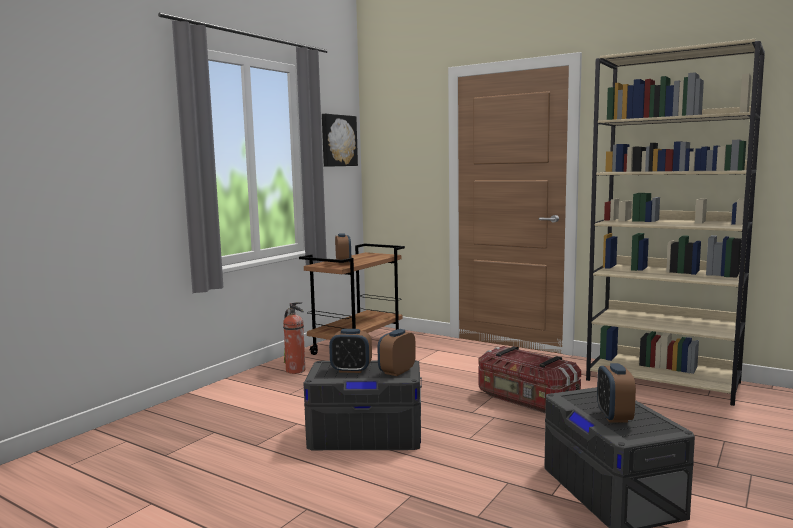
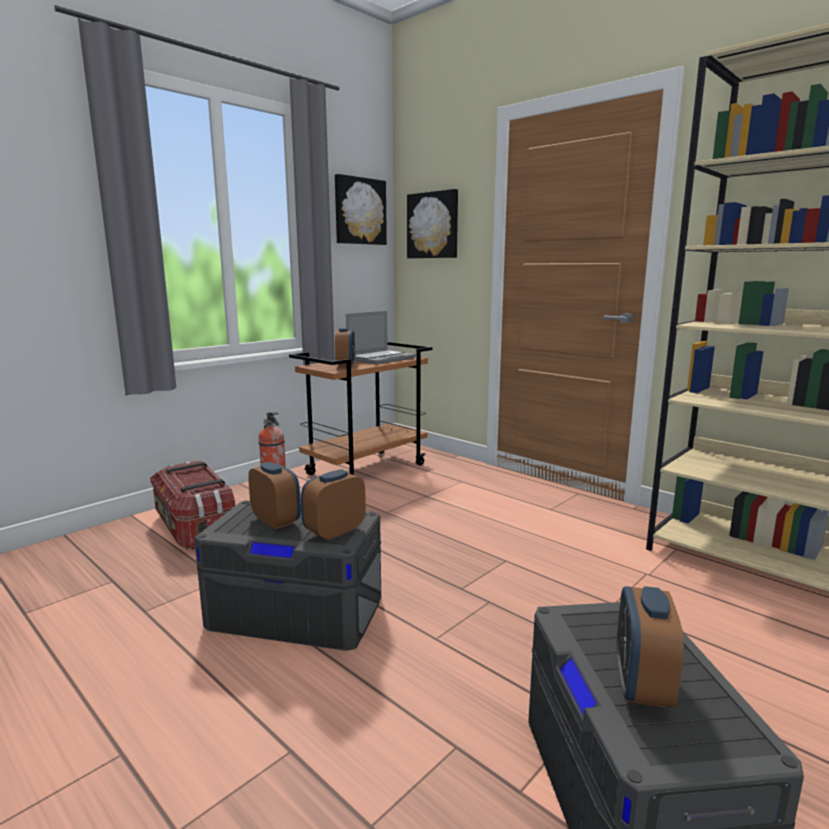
camera: 10 degrees right, 5 degrees up
(351, 370) = (276, 521): alarm clock -> alarm clock turned 150 degrees counterclockwise
(365, 257) = (381, 358): none -> laptop
(397, 151) = (433, 225): none -> picture
(526, 400) = (547, 575): storage box -> storage box (195, 528)

